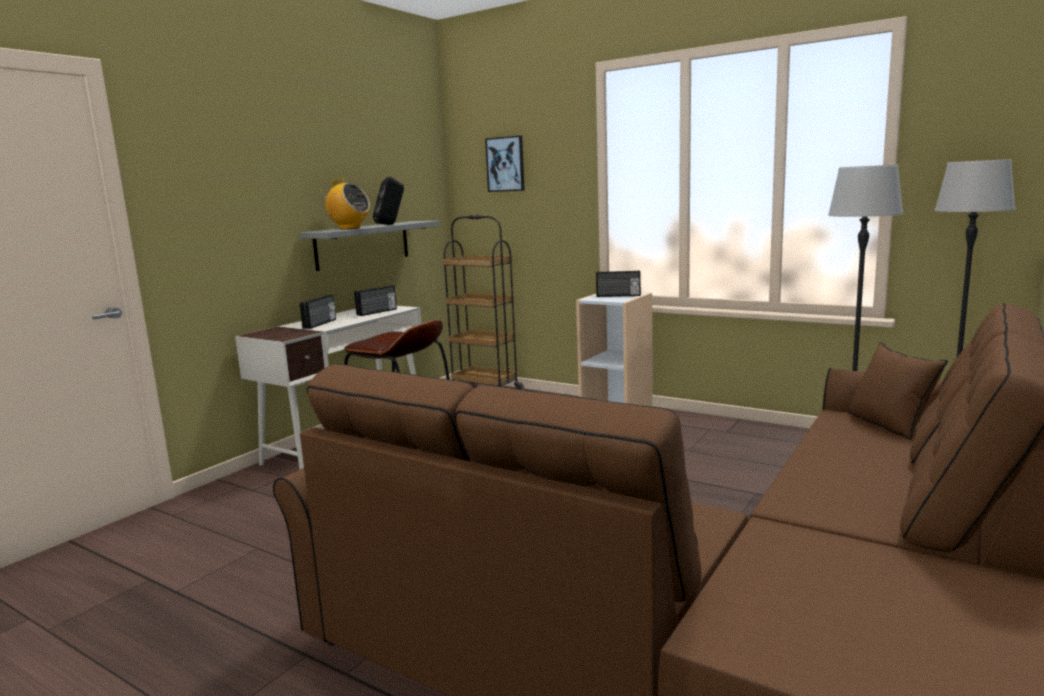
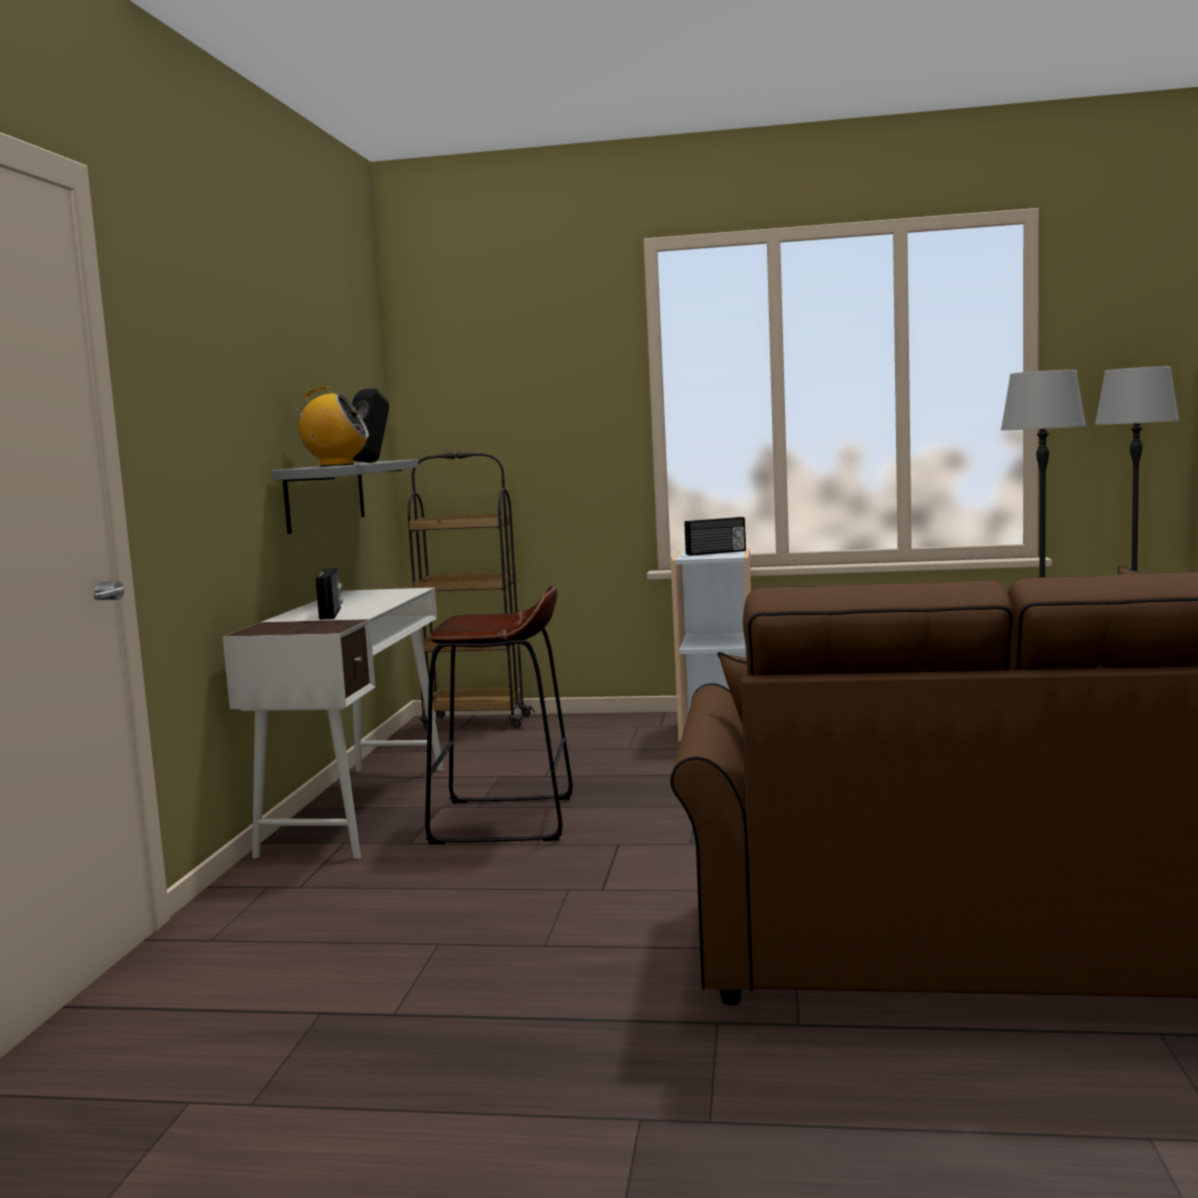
camera: 25 degrees left, 5 degrees down
(377, 312) = (383, 596): radio -> none
(505, 164) = (497, 377): picture -> none

